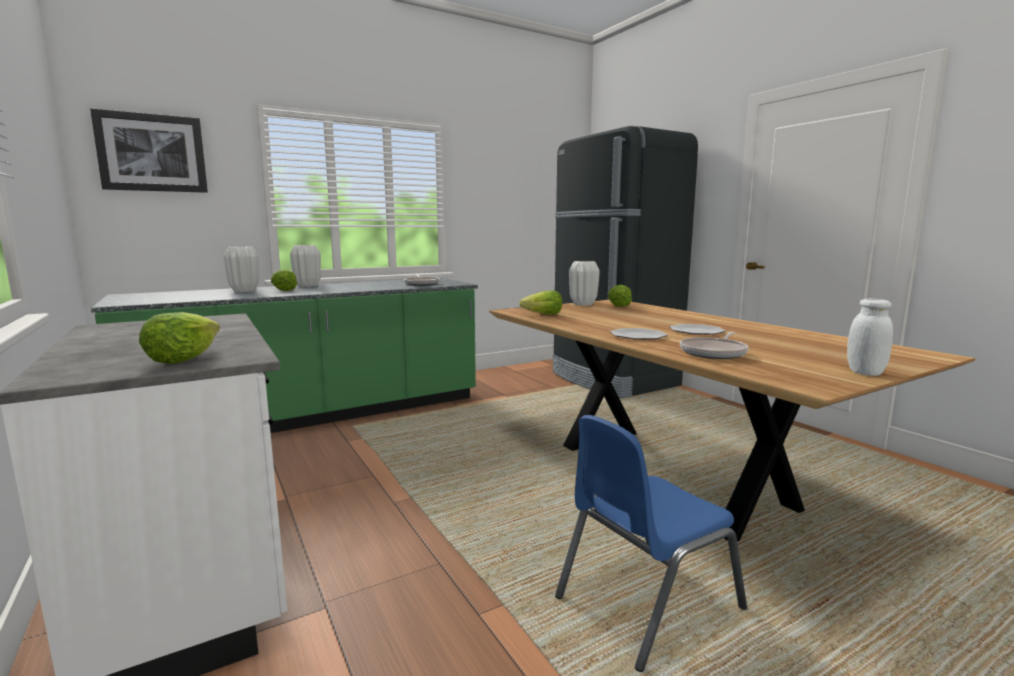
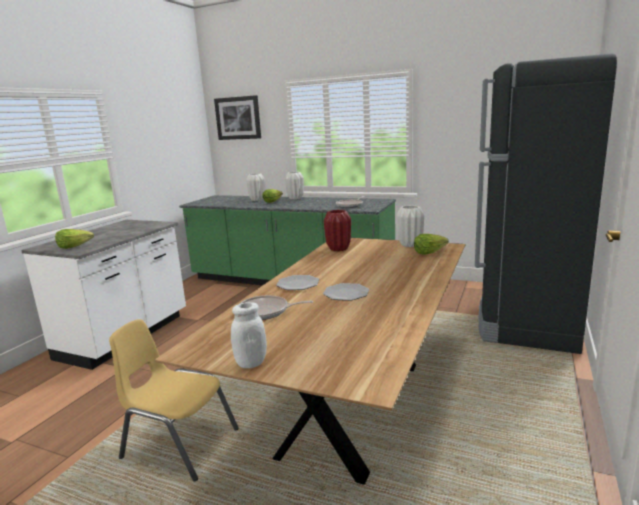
camera: 55 degrees right, 5 degrees up
(543, 314) = (338, 249): lettuce -> red vase
(646, 602) = (179, 444): blue chair -> yellow chair

